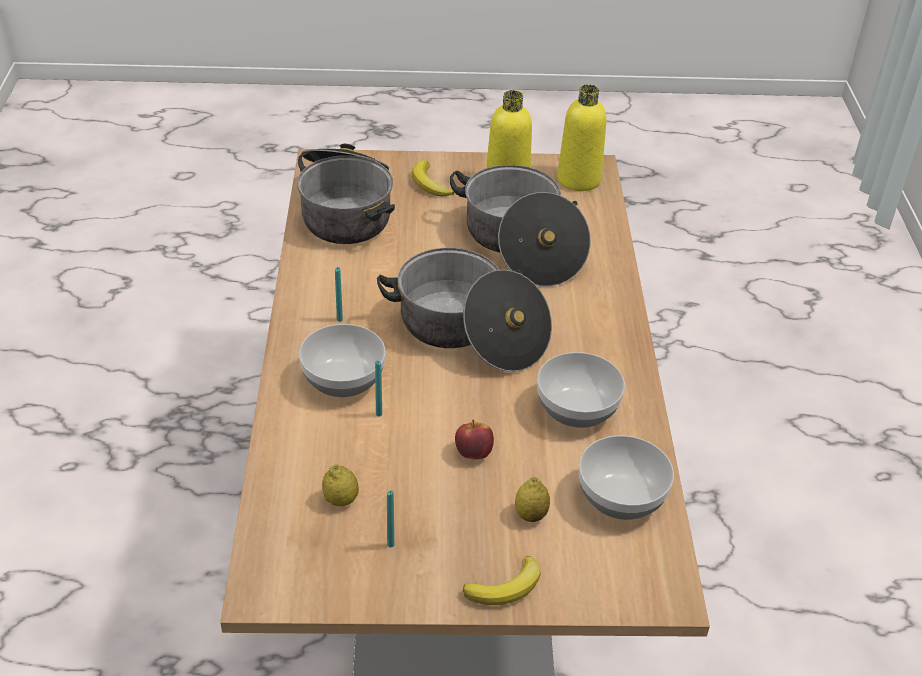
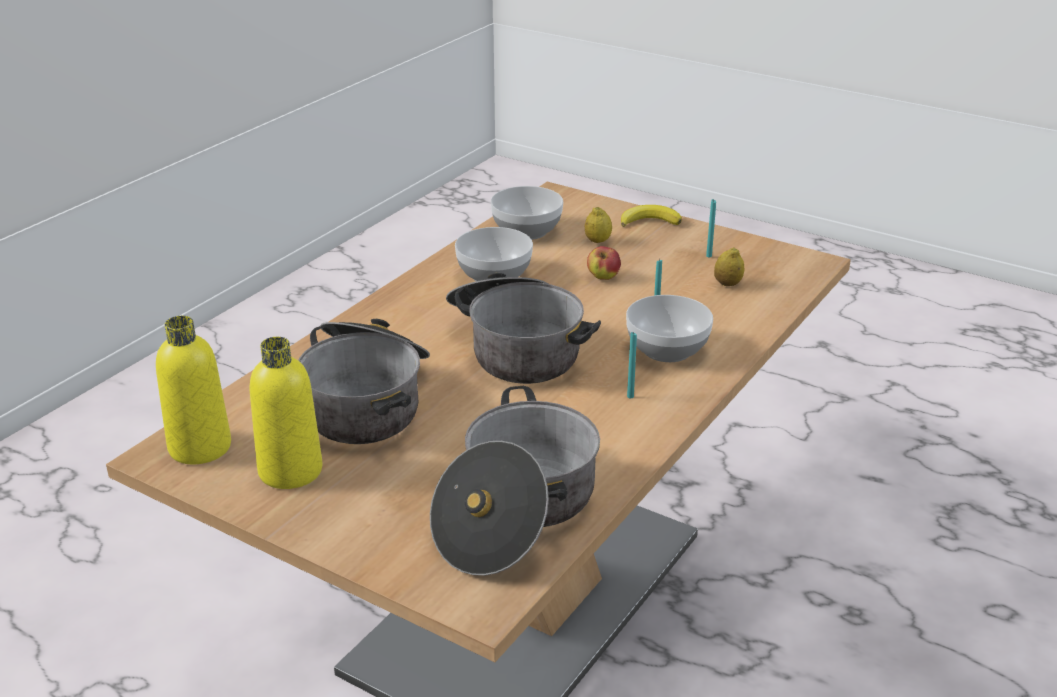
camera: 145 degrees left, 10 degrees down
(429, 184) = (377, 510): banana -> none

